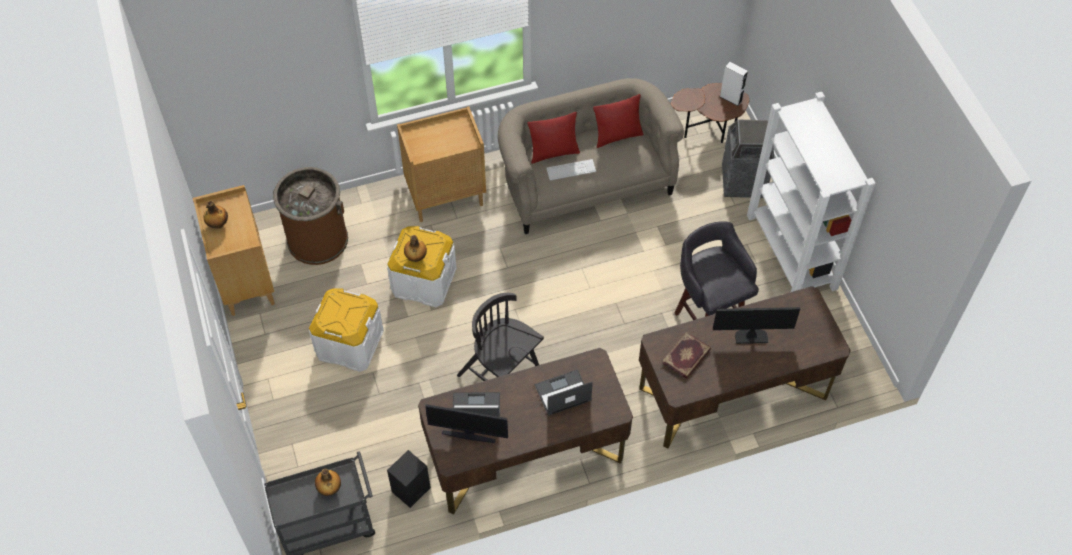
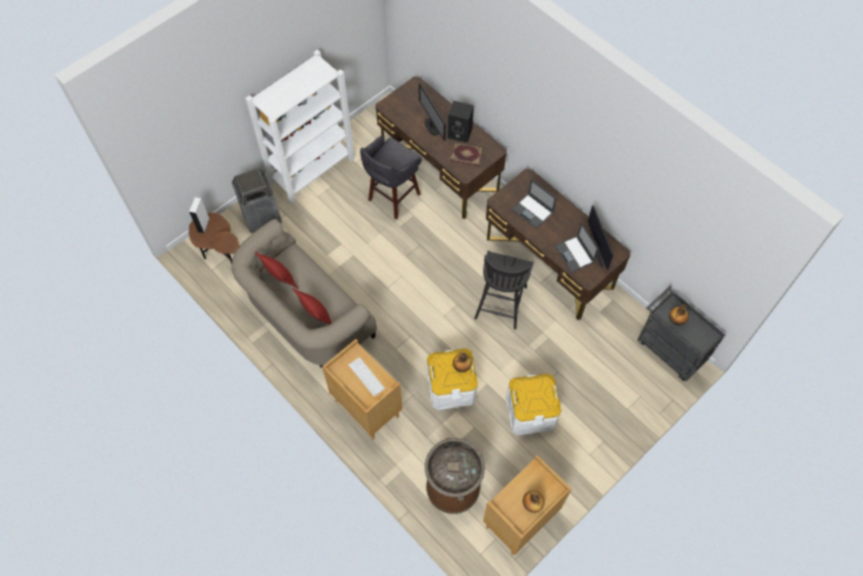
camera: 115 degrees left, 5 degrees up
(411, 491) = (613, 317): black speaker -> black speaker (460, 133)
(571, 170) = (328, 297): keyboard -> keyboard (366, 377)

